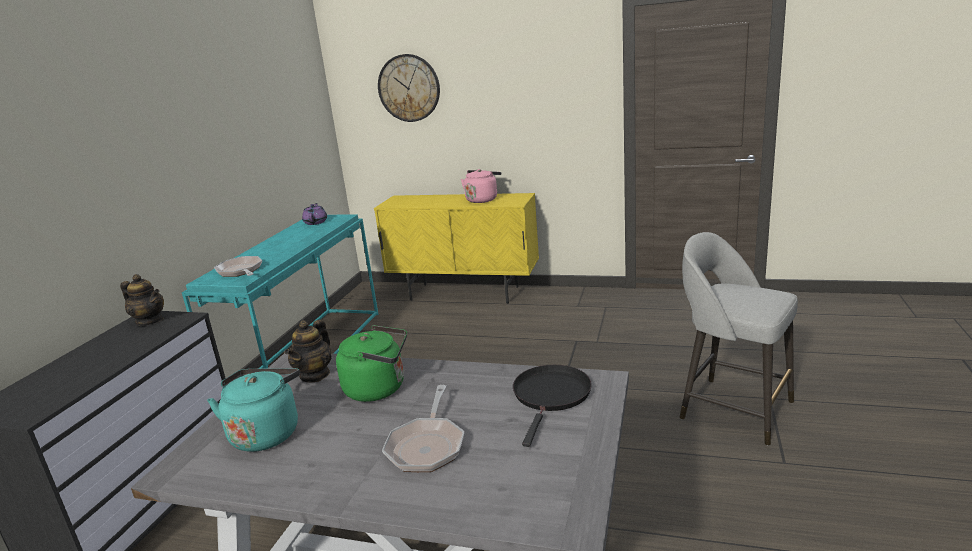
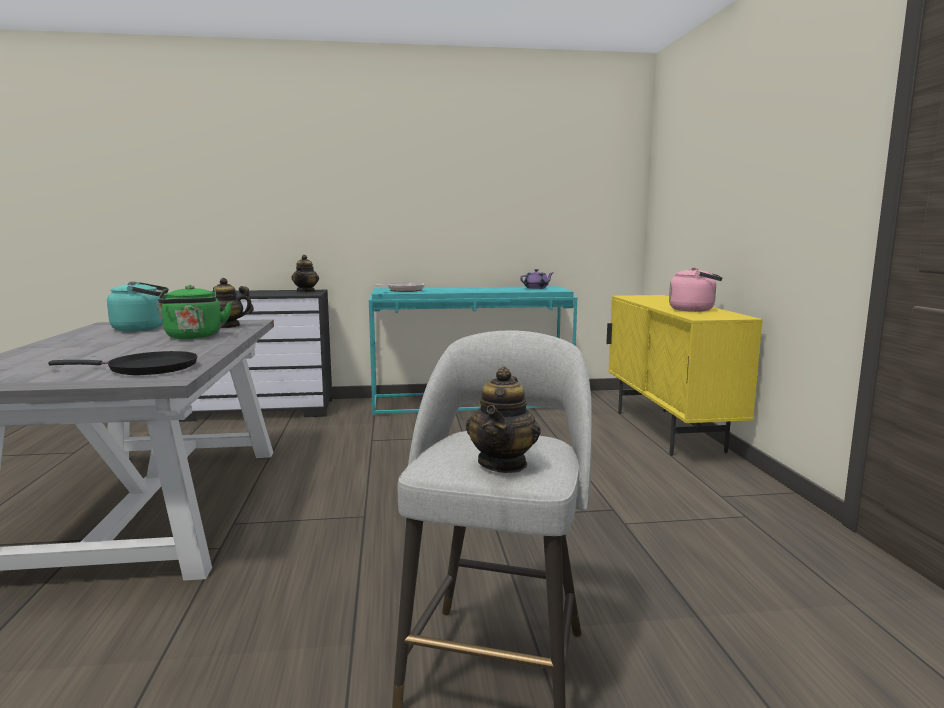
camera: 65 degrees right, 10 degrees down
(409, 88) = (692, 166): wall clock -> none
(427, 445) = (89, 352): frying pan -> none
(765, 297) = (503, 463): none -> teapot

